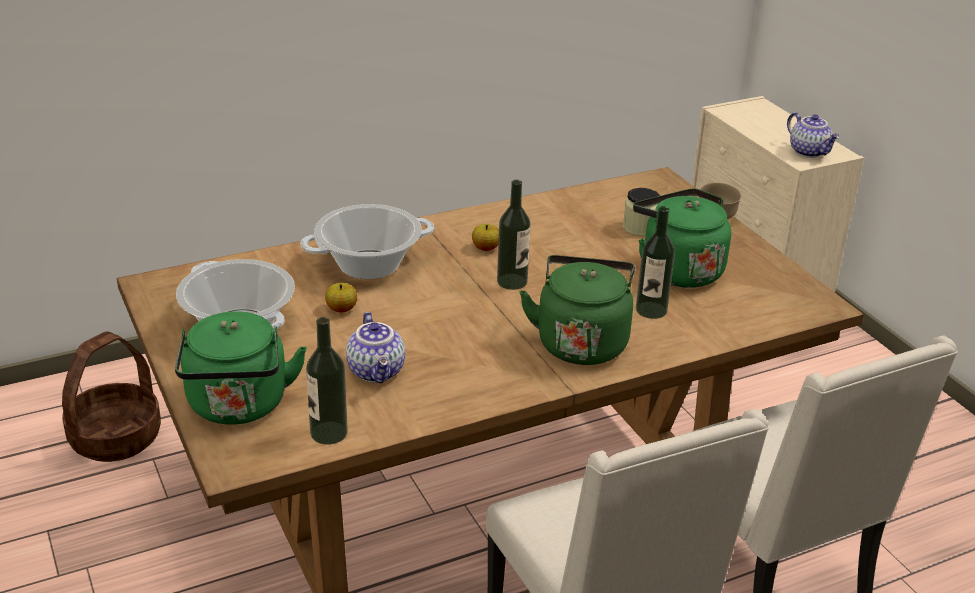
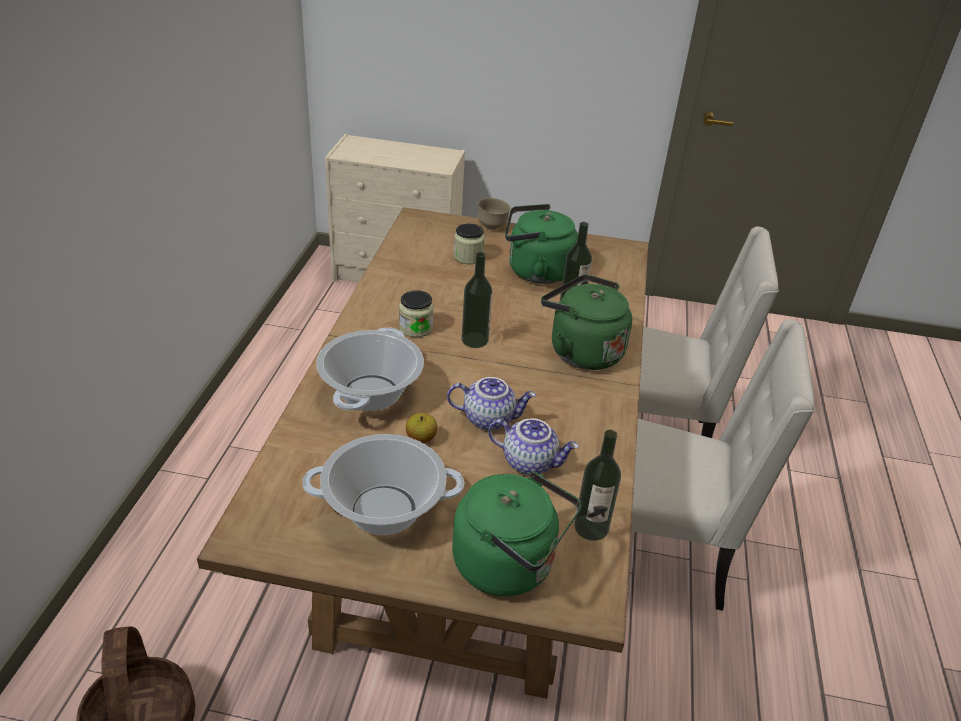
camera: 55 degrees left, 5 degrees up
(486, 248) = (416, 328): apple -> jar
(809, 152) = (435, 159): teapot -> teapot (489, 418)

